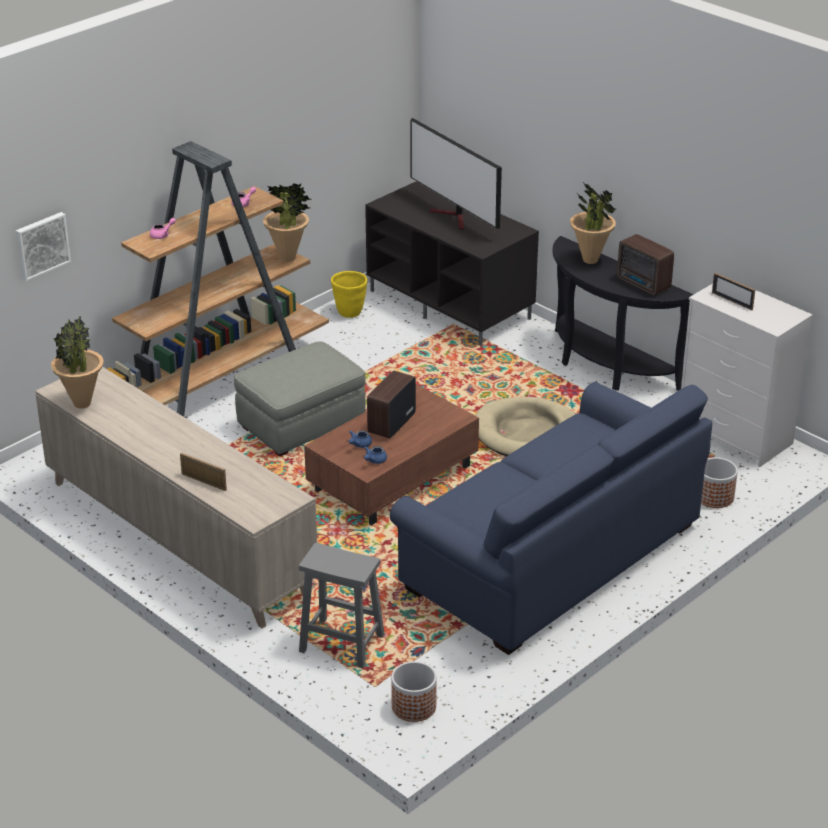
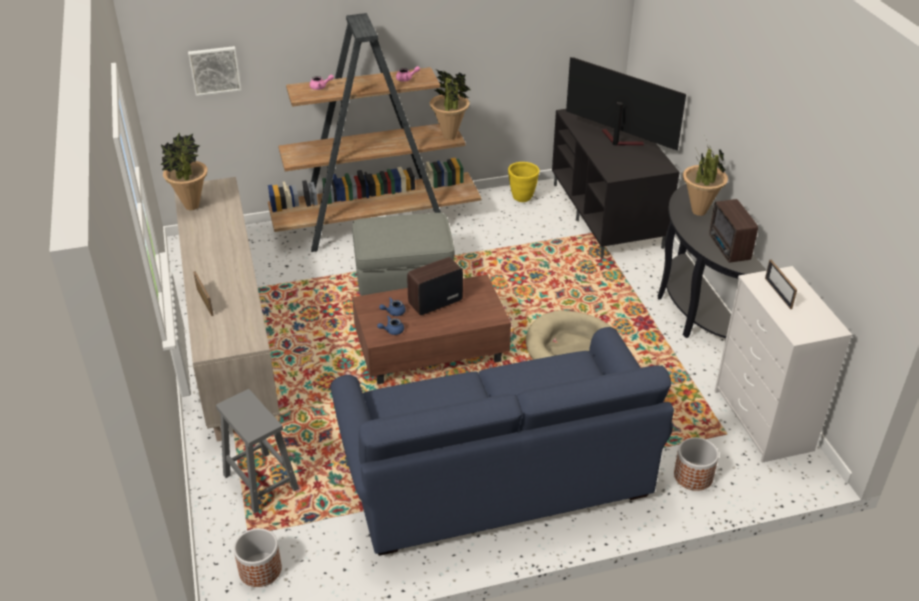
camera: 30 degrees right, 5 degrees up
(454, 217) = (617, 140): television -> television turned 135 degrees clockwise

